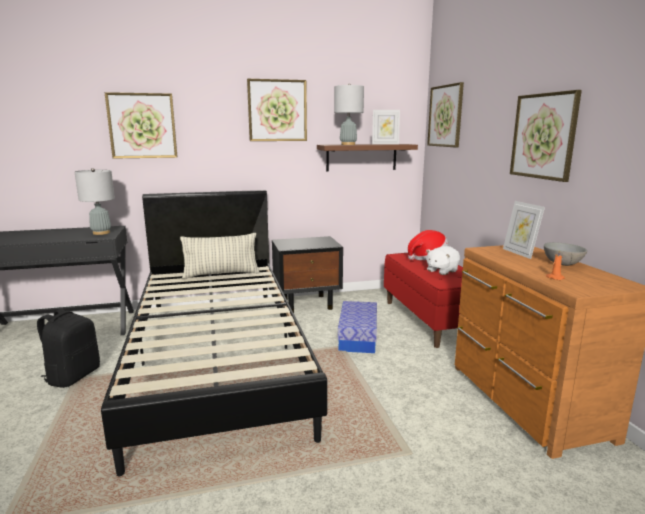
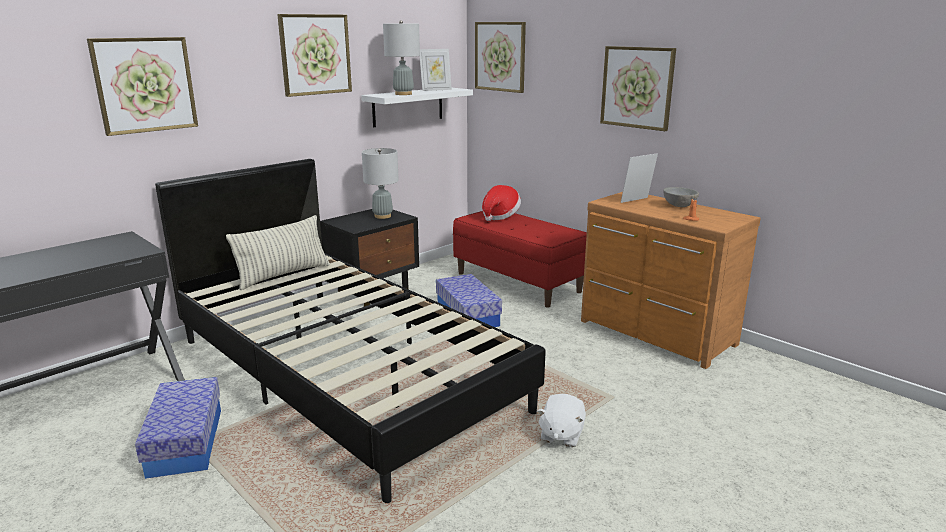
camera: 30 degrees left, 5 degrees up
(73, 376) = (185, 442): black backpack -> storage box
(101, 233) = (123, 247): grey table lamp -> grey table lamp (382, 216)
(361, 157) = (408, 106): brown shelf -> white shelf
(441, 271) = (530, 228): white plush toy -> white plush toy (561, 435)
(519, 253) = (637, 201): picture frame -> picture frame turned 105 degrees clockwise

